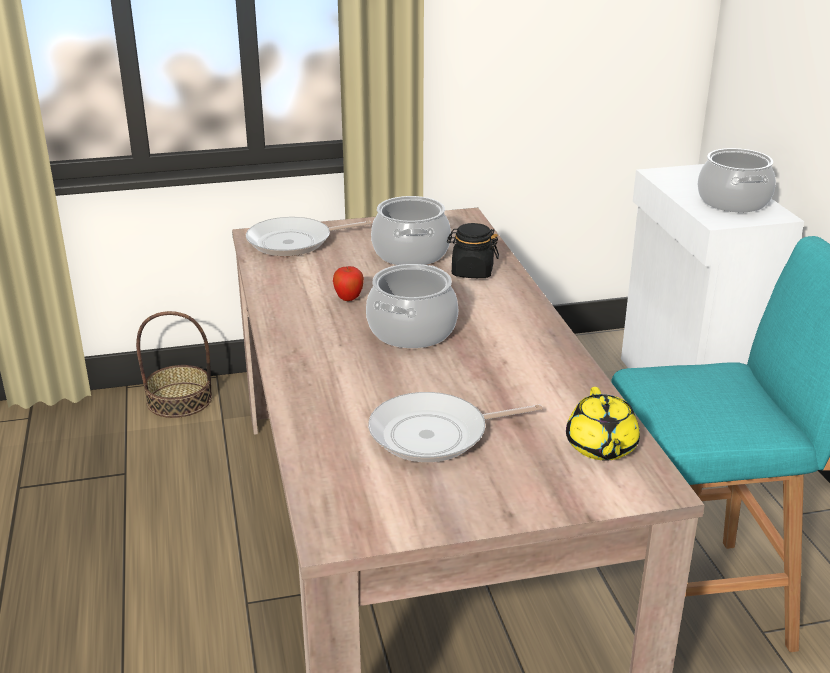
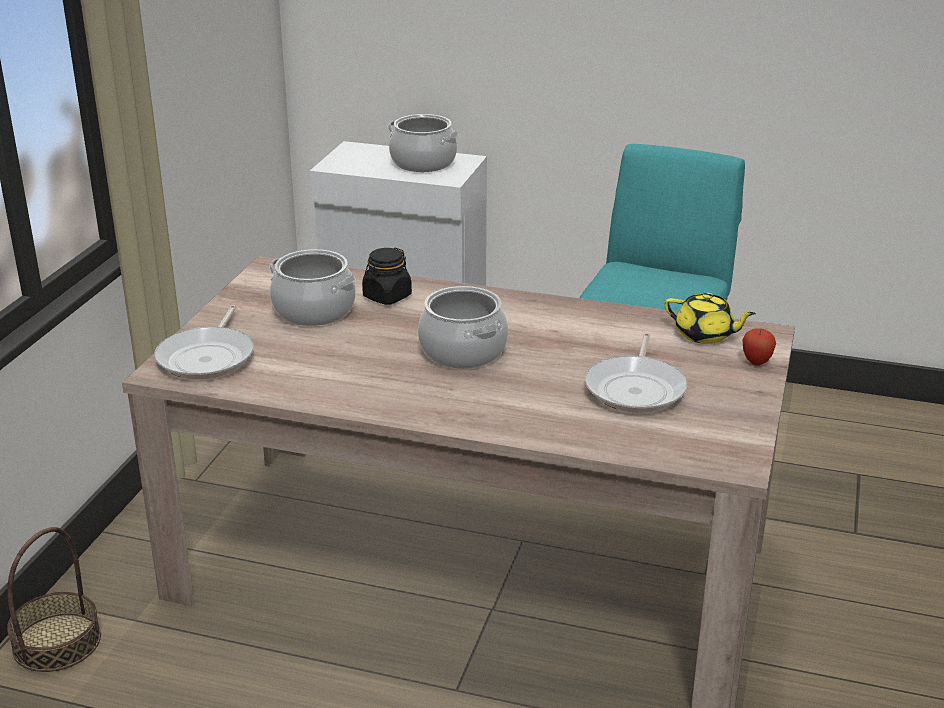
camera: 60 degrees left, 0 degrees up
(348, 299) = (369, 363): apple -> apple (756, 362)

